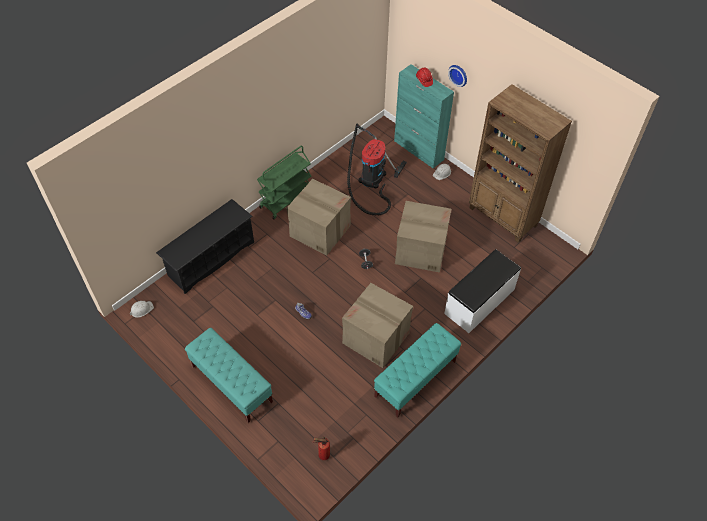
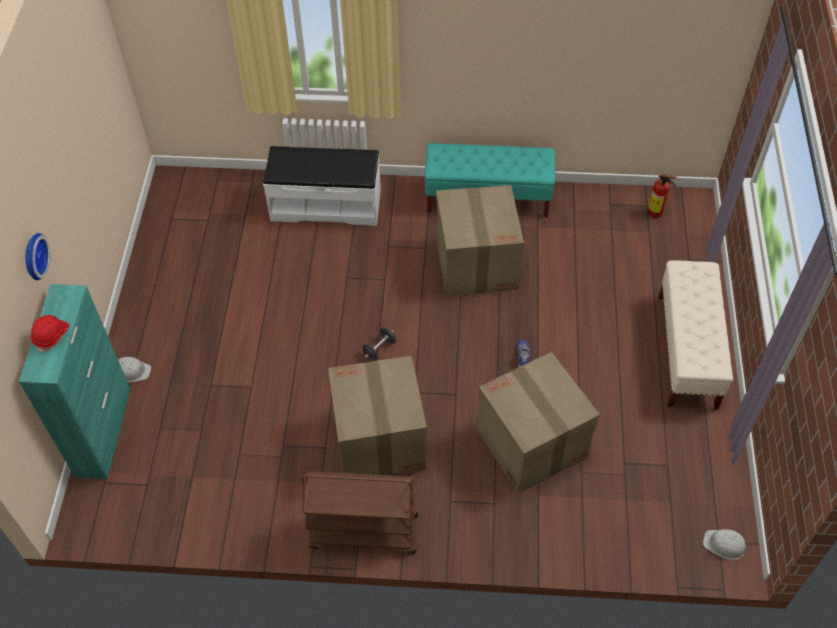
camera: 130 degrees left, 0 degrees up
(211, 259) = (563, 534): black shoe rack -> none
(231, 384) = (687, 352): turquoise bench -> beige bench
(286, 199) = (362, 532): green cart -> brown cart
(371, 180) = (222, 448): vacuum cleaner -> none
(420, 250) = (302, 306): cardboard box -> cardboard box (532, 443)
(503, 217) = (163, 258): brown bookcase -> none

